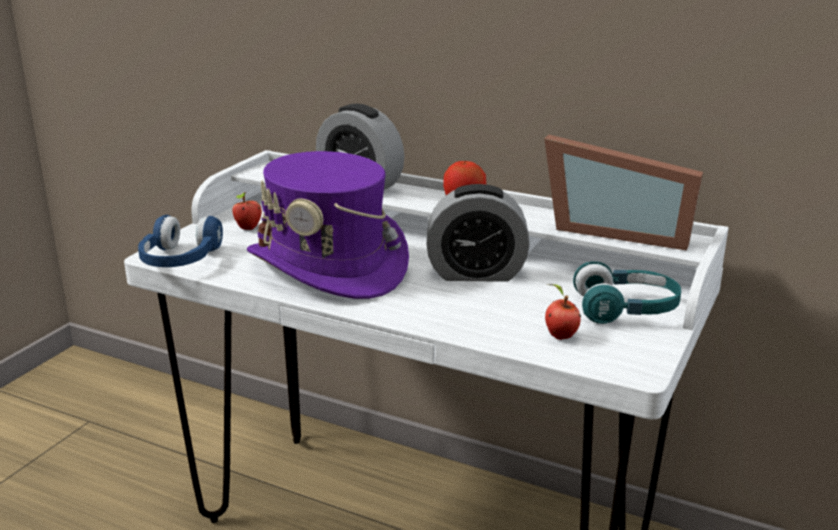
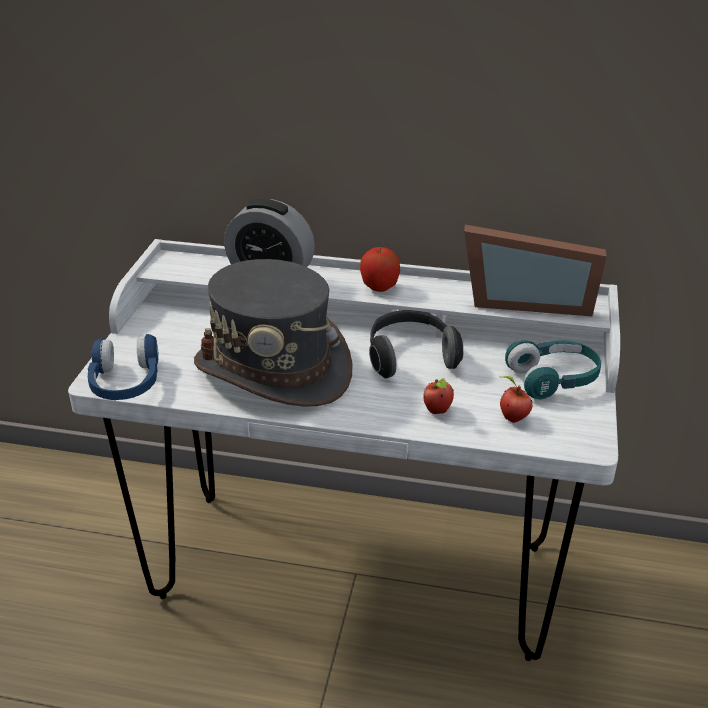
camera: 15 degrees left, 10 degrees up
(248, 228) = (171, 332): apple -> apple (438, 411)
(329, 266) = (274, 369): purple hat -> grey hat
(476, 273) = (410, 357): alarm clock -> headphones

